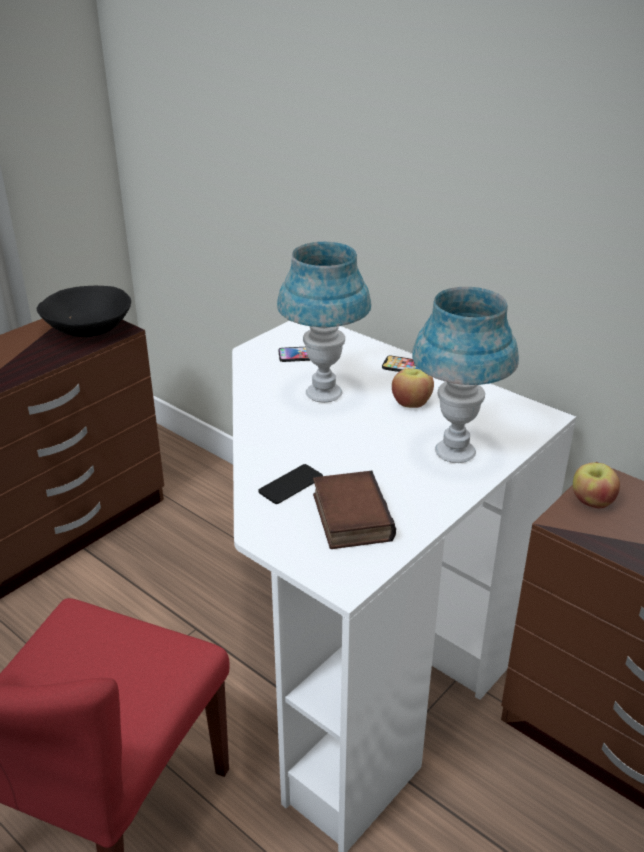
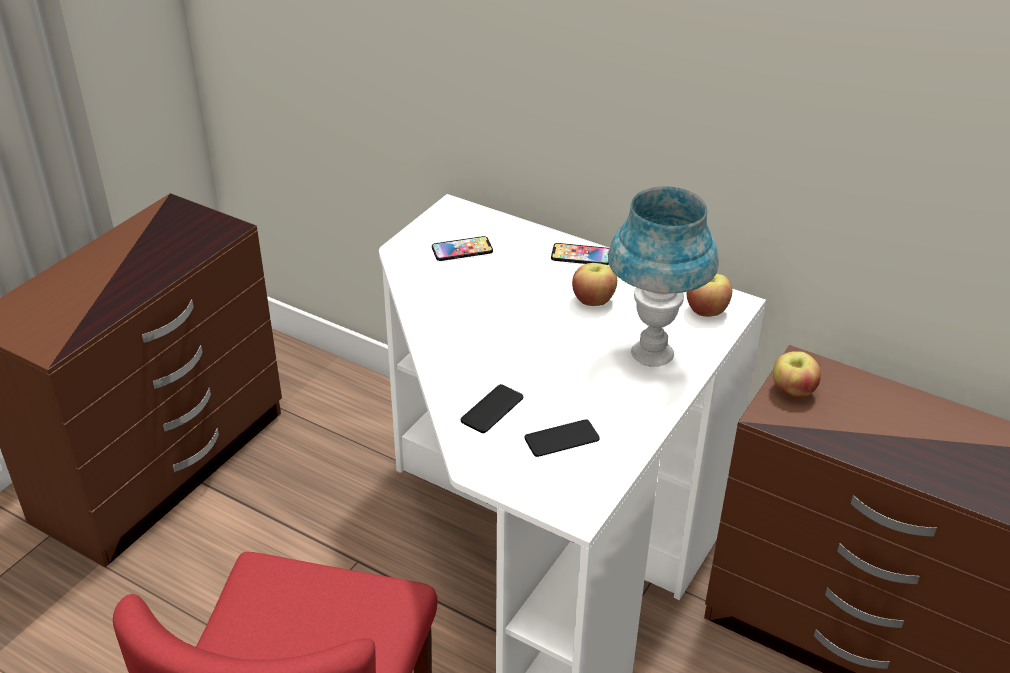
camera: 10 degrees left, 5 degrees up
(88, 330) = (189, 231): black bowl -> none
(324, 394) = (497, 297): blue table lamp -> none
(349, 516) = (561, 439): book -> phone
(516, 420) = (706, 310): none -> apple

